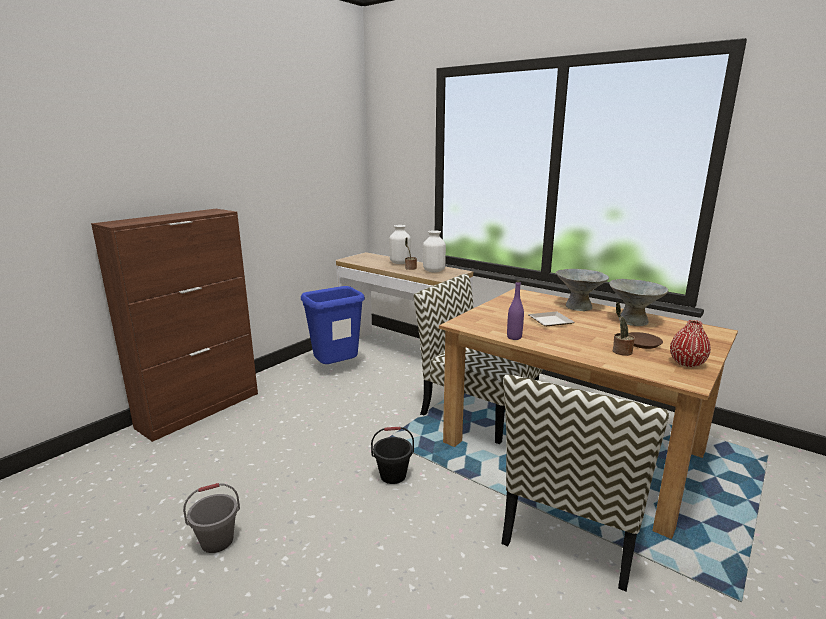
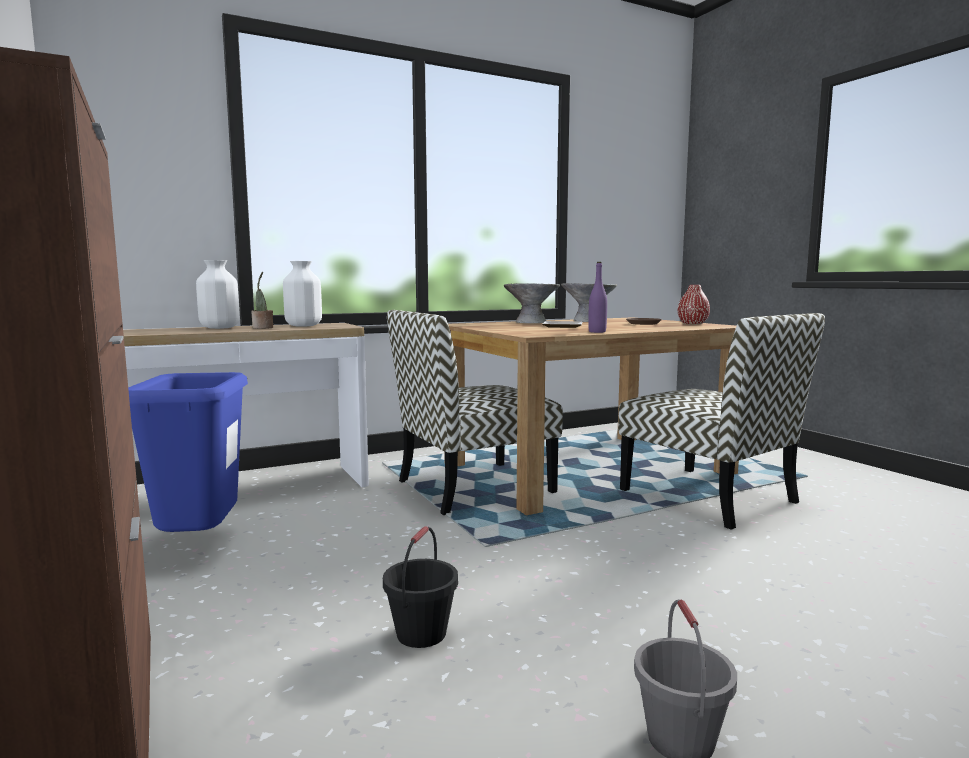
camera: 65 degrees left, 10 degrees down
(393, 475) = (576, 557): black bucket -> black bucket (421, 633)
(620, 351) = (658, 326): potted plant -> none

